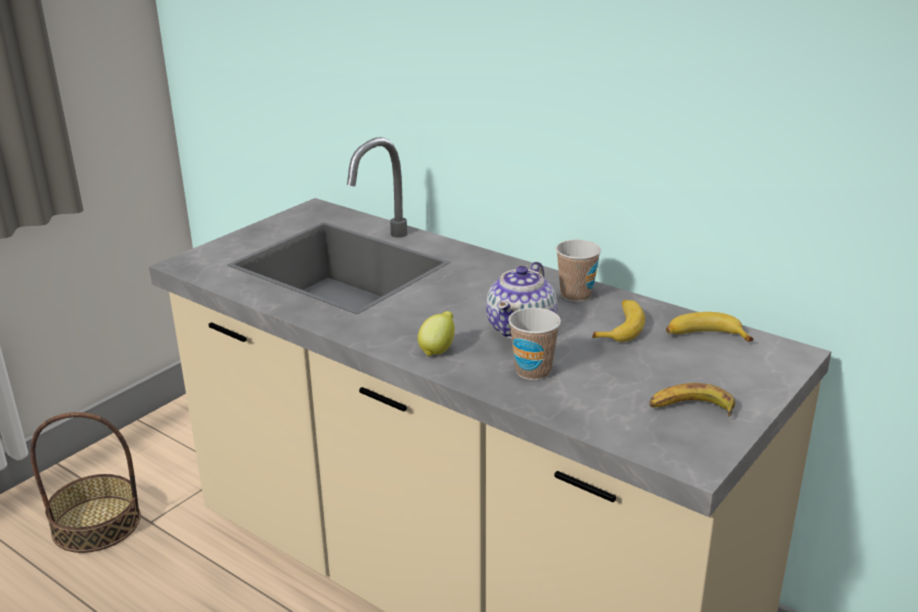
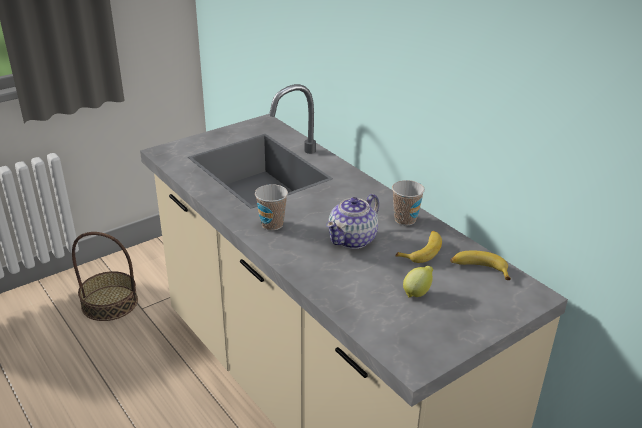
camera: 15 degrees right, 5 degrees up
(438, 350) = (288, 245): lemon -> lemon (417, 292)
(533, 371) = (342, 274): cup -> cup (272, 224)
(690, 408) = (435, 324): banana -> none

